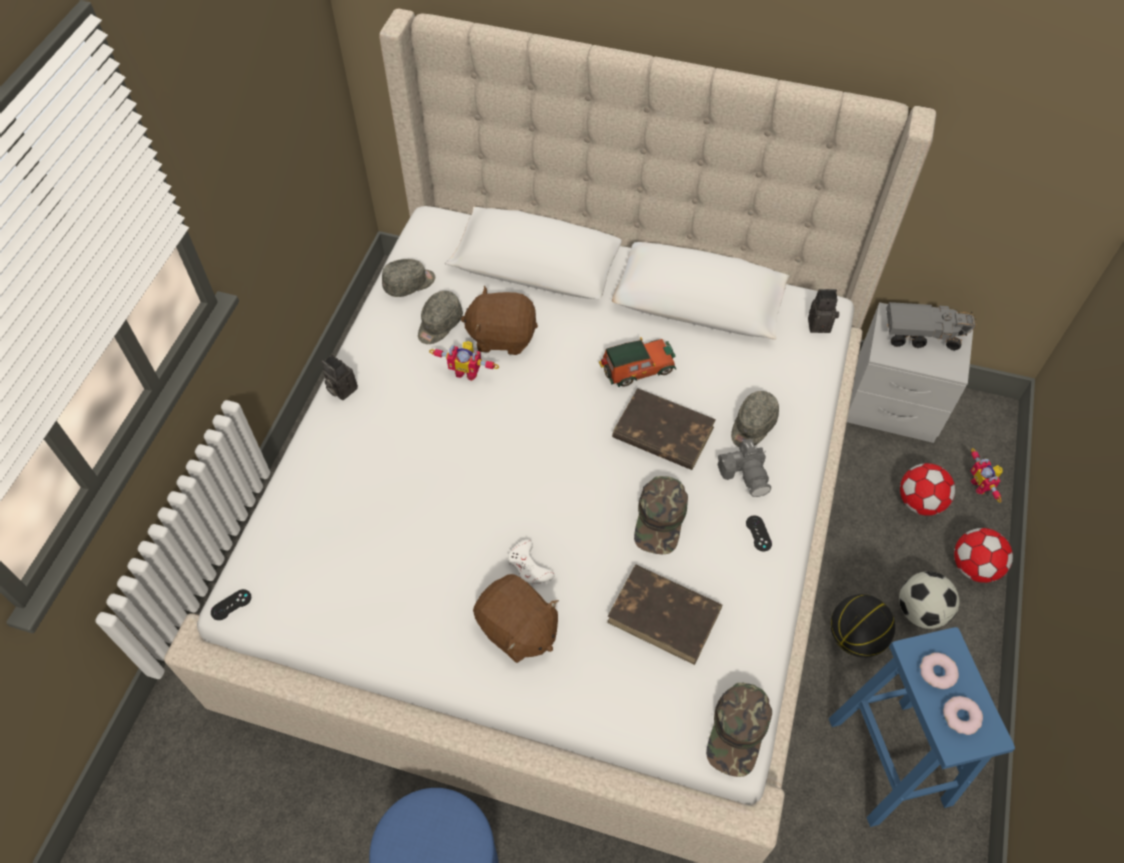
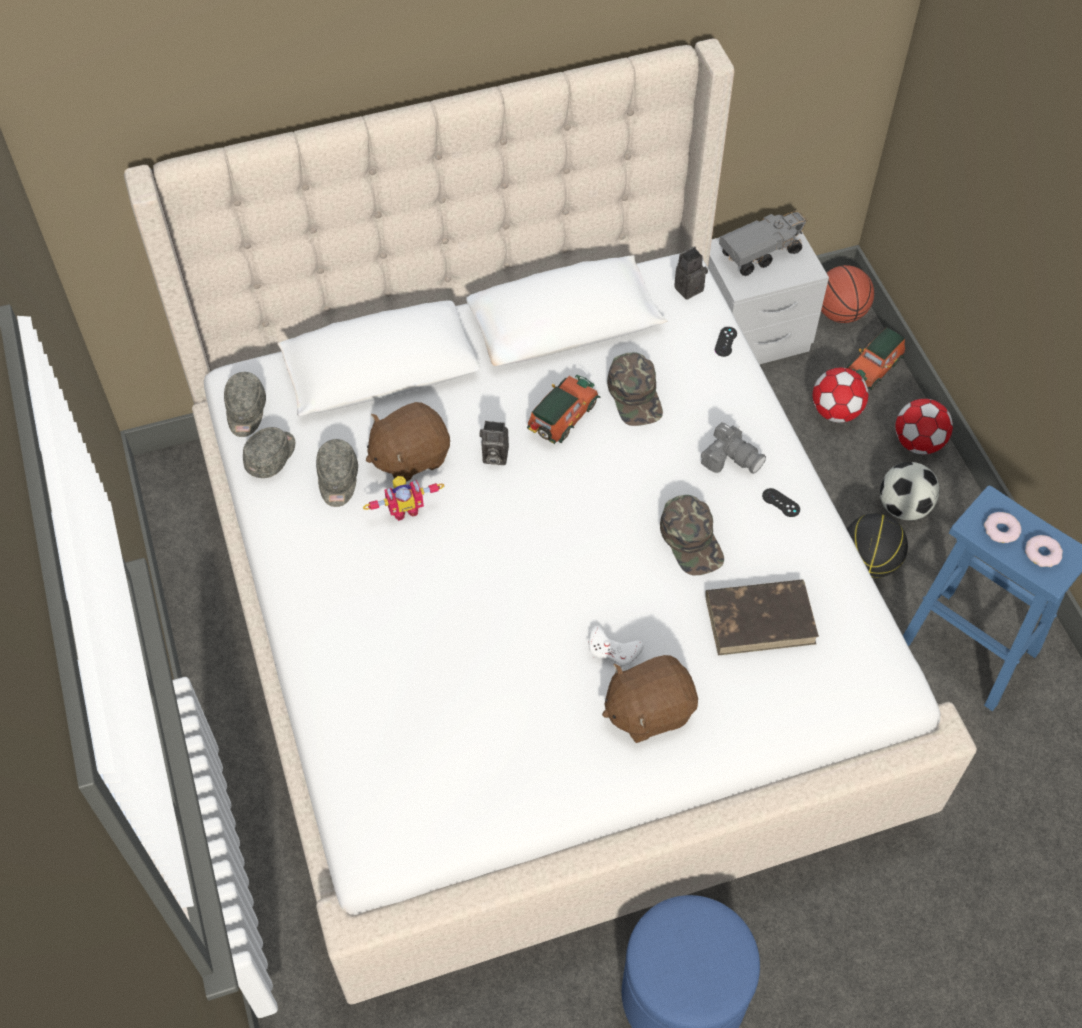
camera: 35 degrees left, 0 degrees up
(231, 605) = (367, 859): black game controller -> black game controller (725, 342)
(341, 389) = (293, 597): camera -> camera (493, 456)
(517, 630) = (648, 710): brown plush toy -> brown plush toy turned 150 degrees clockwise
(662, 432) = (631, 463): brown book -> none
(738, 732) = (891, 675): green cap -> green cap (635, 395)
(752, 426) = (703, 412): grey cap -> grey cap (246, 412)
(981, 485) = (874, 367): toy robot -> toy car
(984, 427) = (840, 313): none -> basketball

